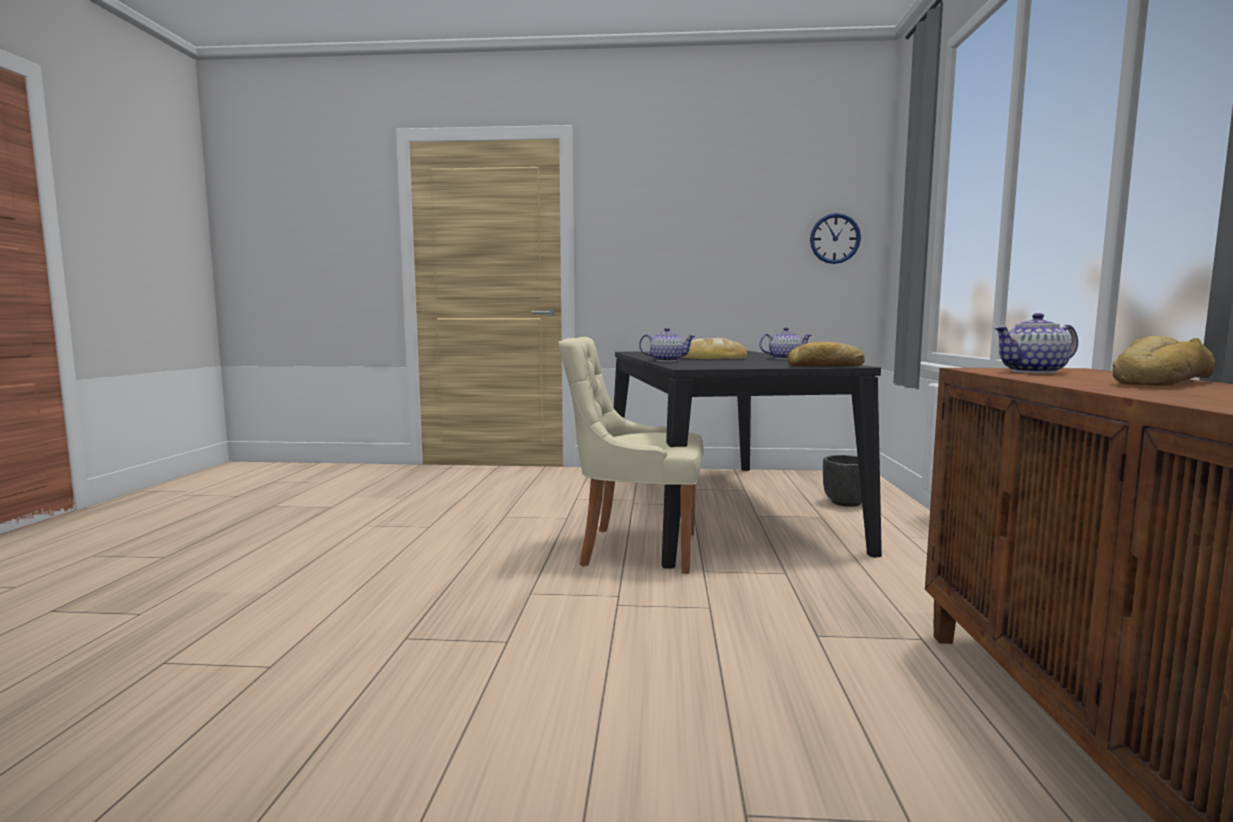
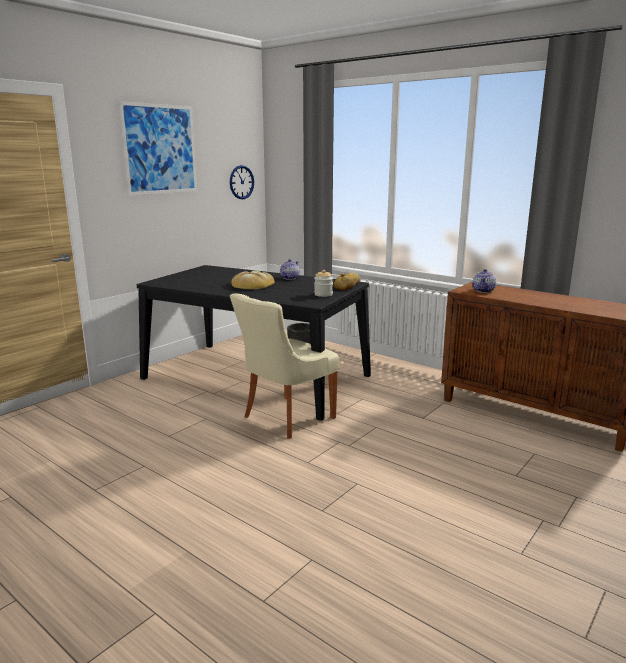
camera: 55 degrees left, 10 degrees up
(666, 360) = (258, 296): teapot -> none
(692, 192) = (160, 149): none -> picture
(745, 365) = (323, 294): none -> jar
(1156, 382) = (532, 295): bread -> none

